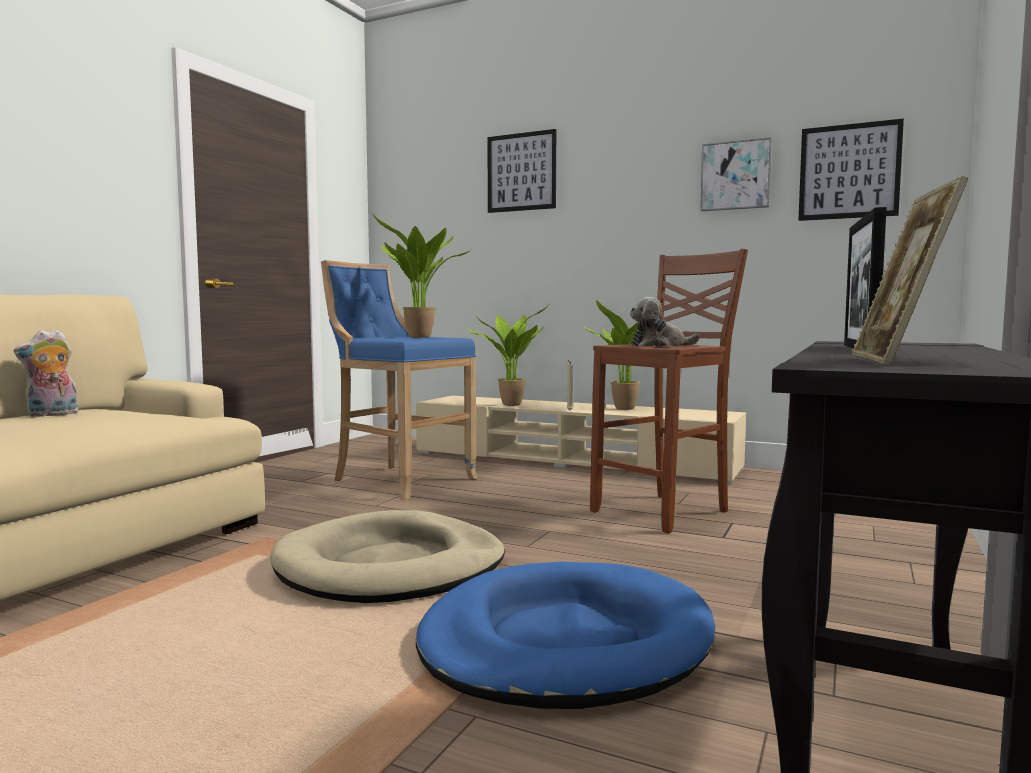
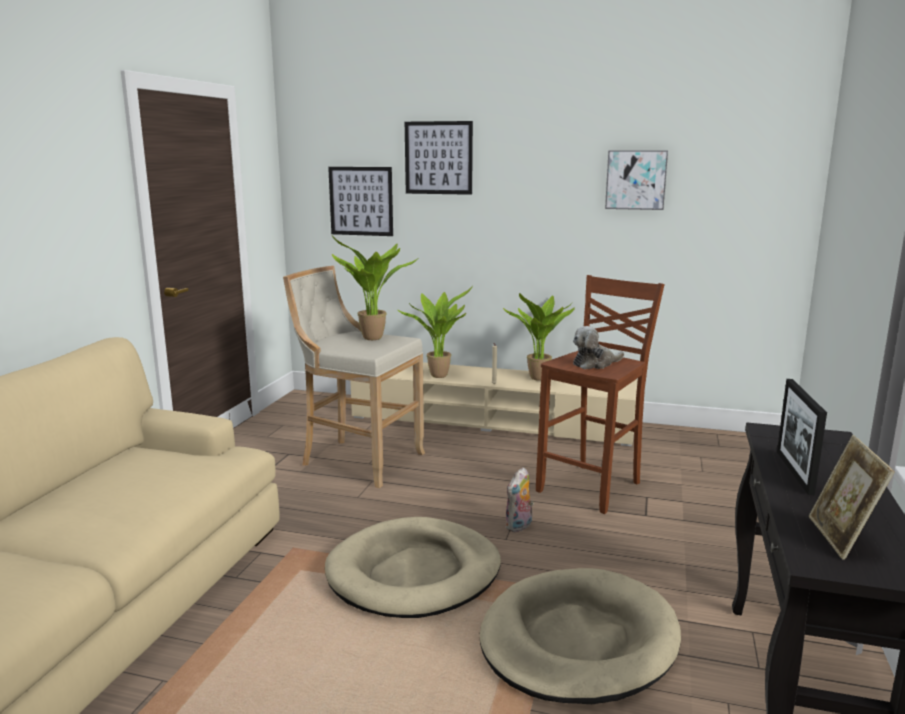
camera: 10 degrees left, 10 degrees up
(52, 415) = (109, 472): plush toy -> plush toy (519, 526)
(398, 480) = (358, 460): blue stool -> beige stool
(564, 643) = (578, 641): blue dog bed -> beige dog bed
(849, 171) = (731, 185): picture -> picture (361, 201)

